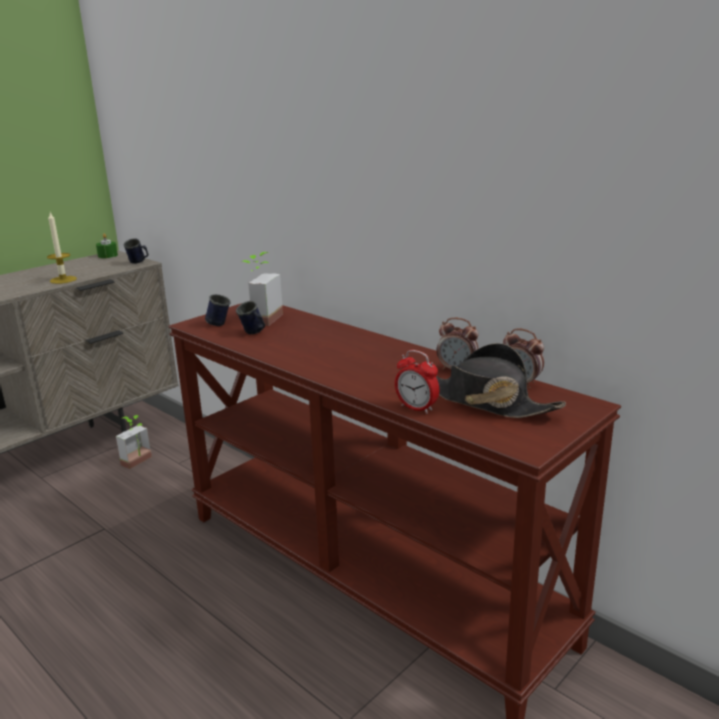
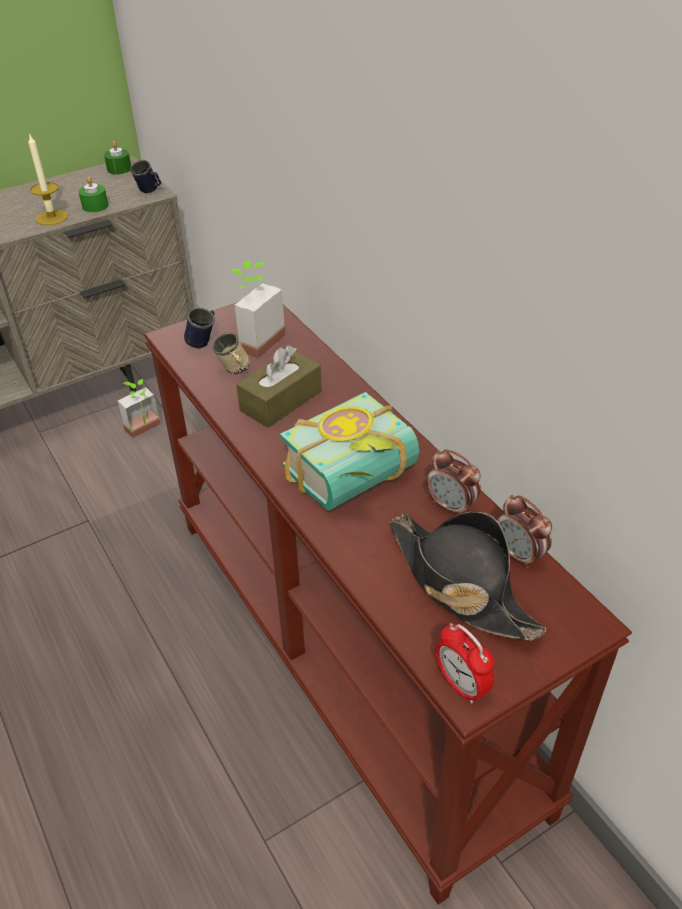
camera: 15 degrees right, 20 degrees up
(97, 272) = (95, 206): none -> green candle
(254, 333) = (235, 372): blue mug -> beige mug
(298, 341) = (281, 401): none -> brown tissue box
(380, 368) = (357, 481): none -> book
(416, 408) = (367, 577): alarm clock -> alarm clock (461, 685)

